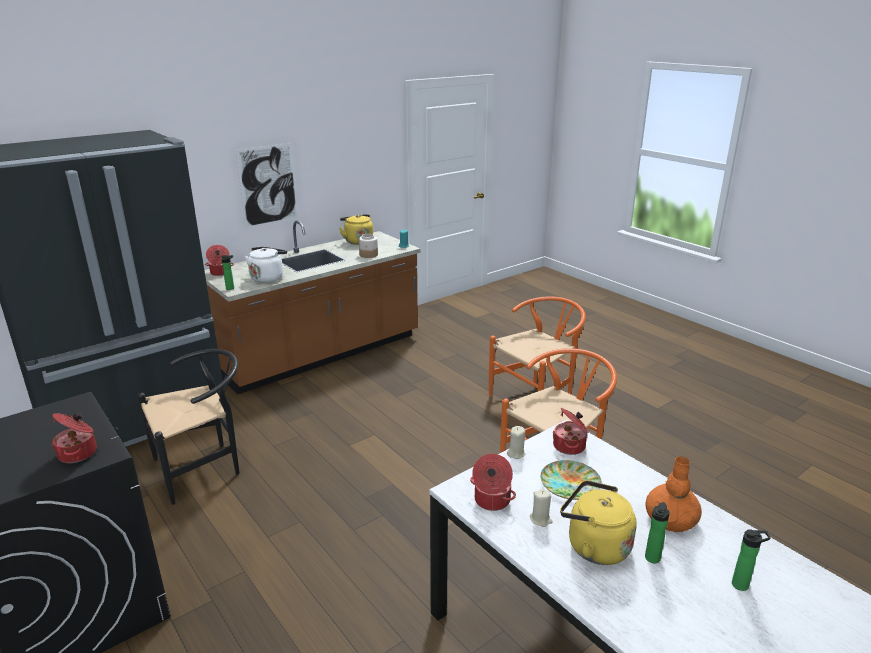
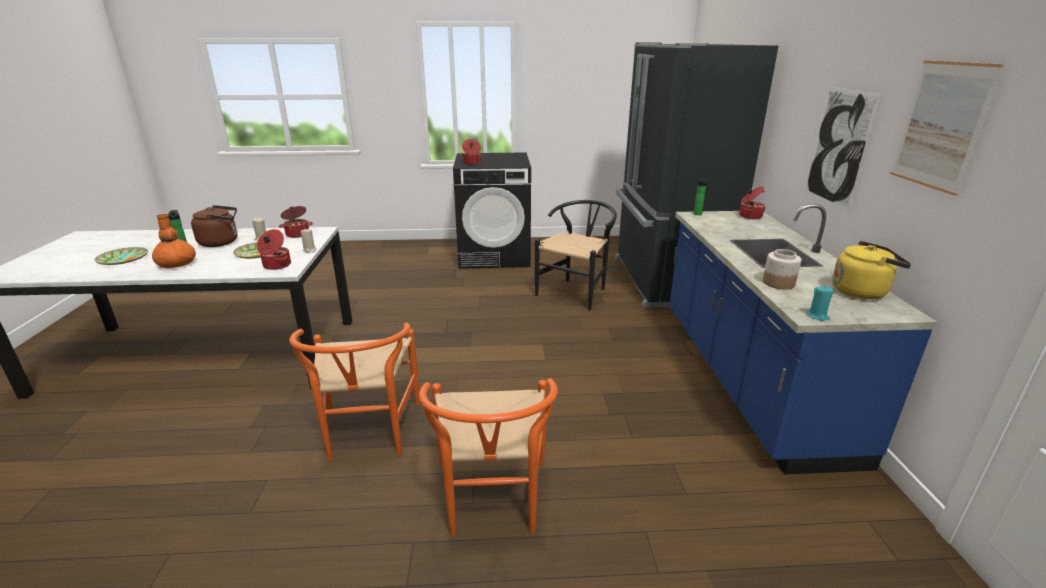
camera: 125 degrees right, 0 degrees up
(204, 467) = (576, 291): black chair -> black chair turned 150 degrees counterclockwise
(268, 277) = (718, 228): white kettle -> none
(321, 354) = (747, 378): brown counter -> blue counter
(339, 148) = (941, 126): none -> picture
(594, 546) = (221, 242): yellow kettle -> brown kettle
(742, 585) = (122, 259): bottle -> plate

